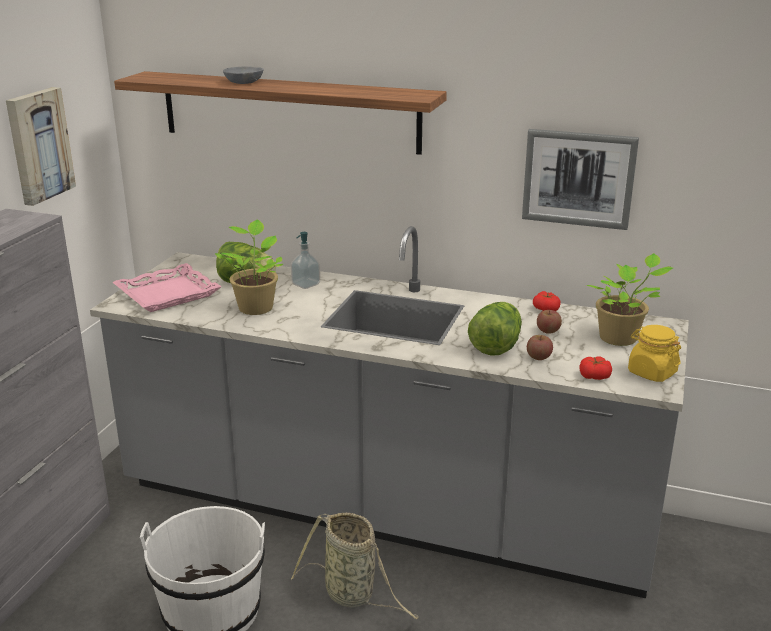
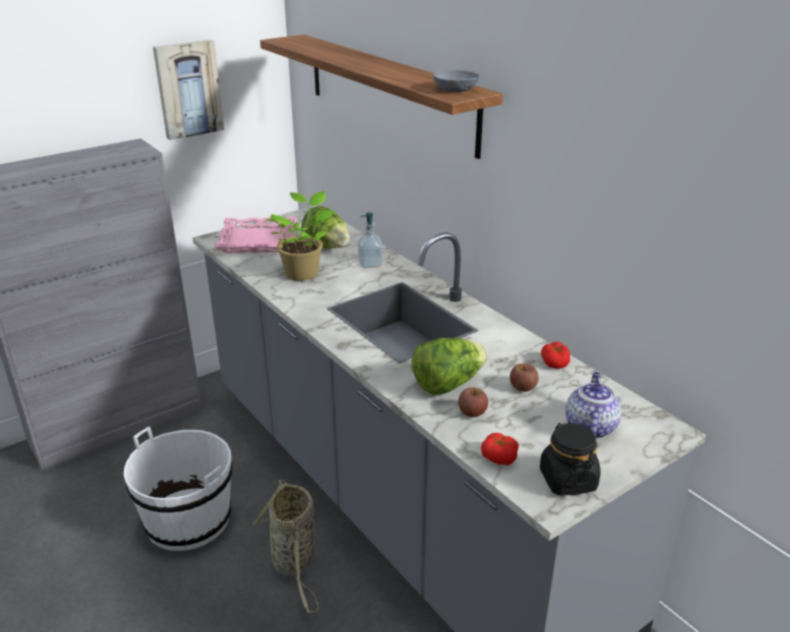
camera: 35 degrees right, 5 degrees up
(244, 82) = (347, 55): grey bowl -> grey bowl (456, 89)
(578, 178) = (613, 224): picture -> none
(621, 339) = (589, 426): potted plant -> teapot
(651, 372) = (567, 480): yellow jar -> black jar

